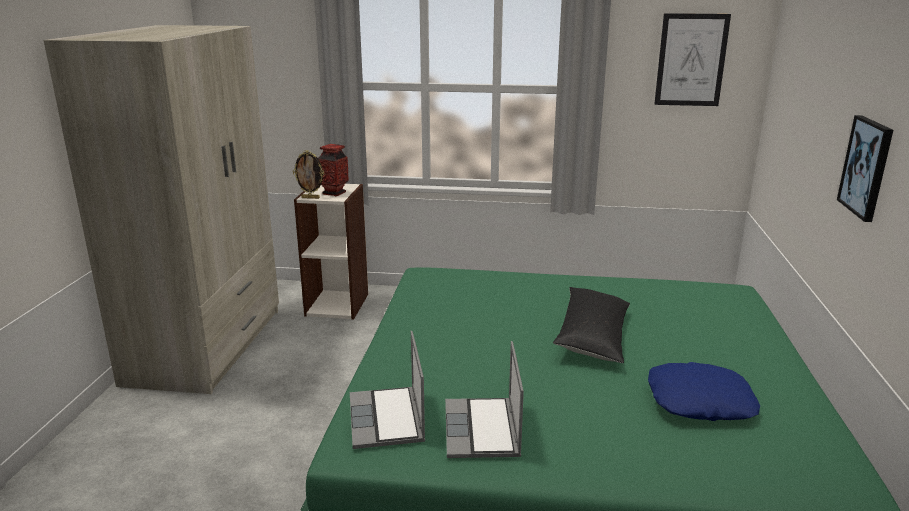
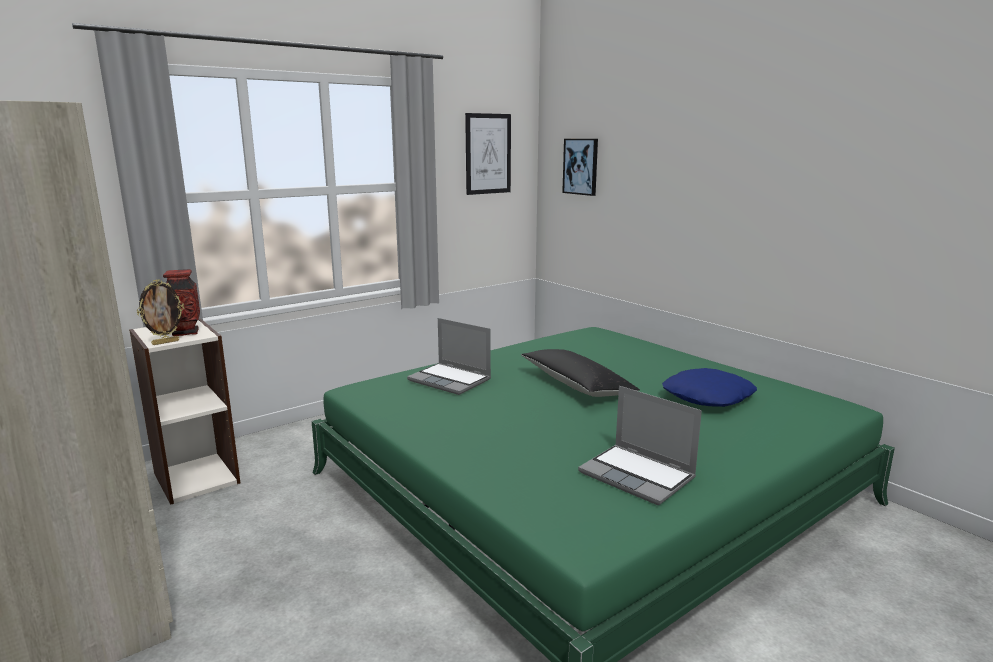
camera: 45 degrees left, 5 degrees down
(388, 420) = (563, 506): laptop -> laptop (451, 380)
(866, 167) = (715, 203): picture -> picture (581, 166)

